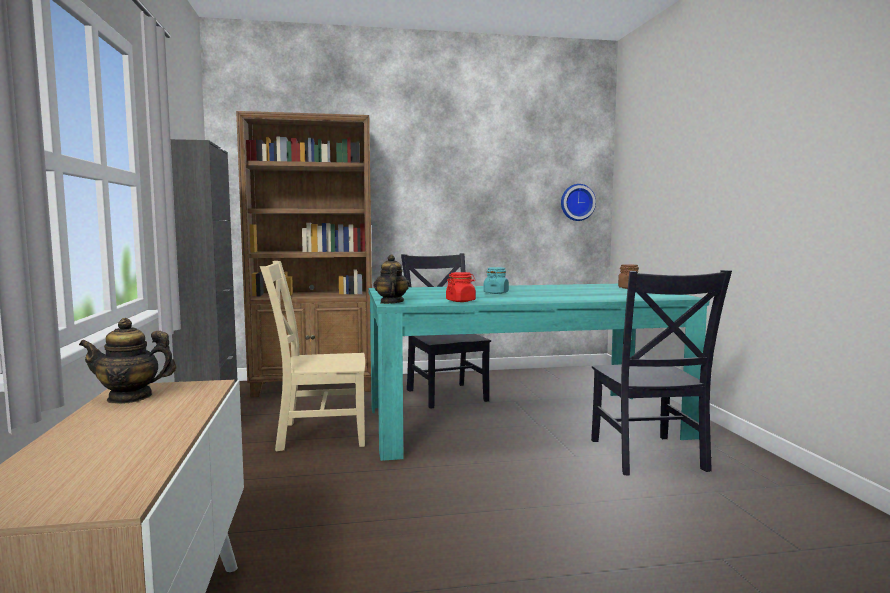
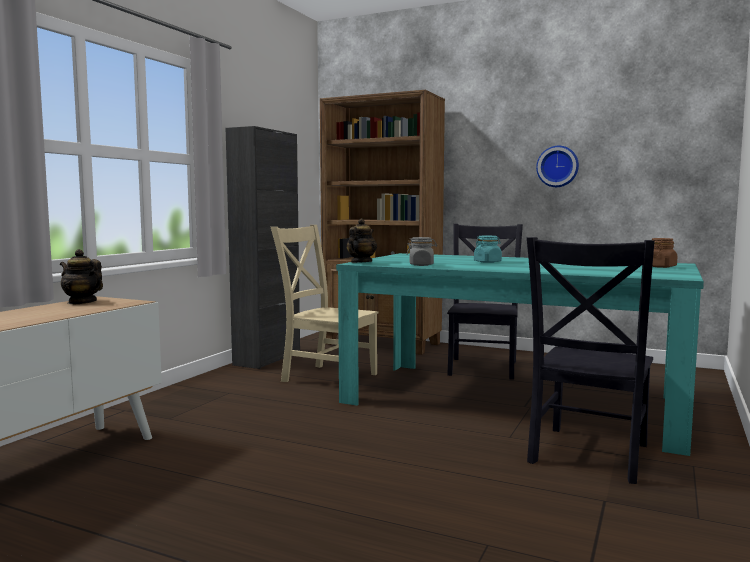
camera: 35 degrees right, 0 degrees up
(461, 301) = (421, 265): red jar -> grey jar
(577, 202) = (686, 167): wall clock -> wall clock (557, 166)

